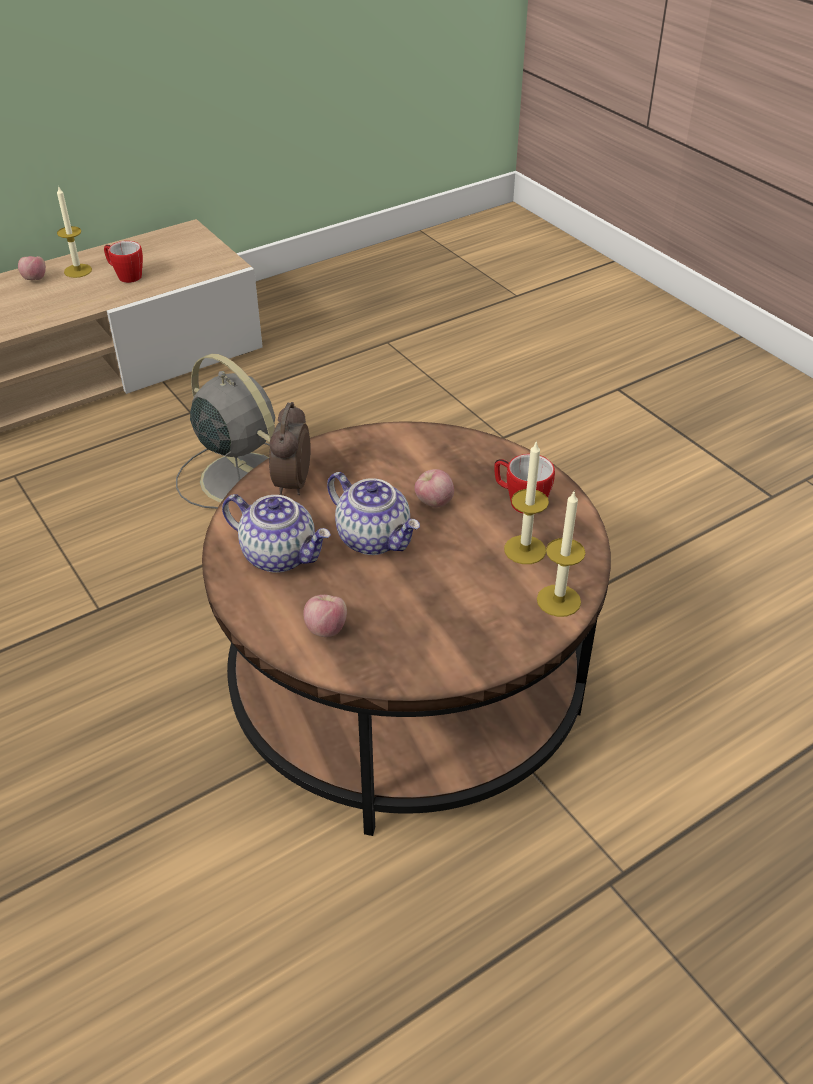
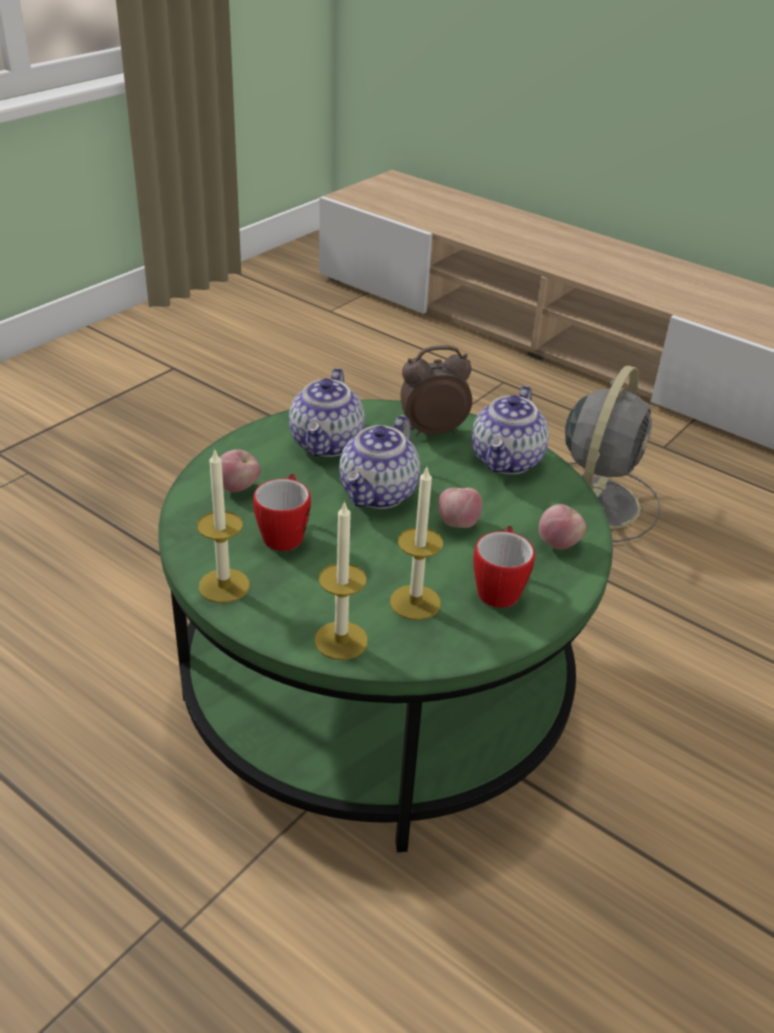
camera: 70 degrees right, 5 degrees down
(35, 279) = (681, 272): apple -> apple (558, 543)
(78, 271) = (716, 286): candle -> candle (224, 586)
(125, 276) = (736, 310): mug -> mug (285, 533)
(358, 453) = (507, 461): none -> teapot
(406, 685) = (377, 686): brown coffee table -> green coffee table

